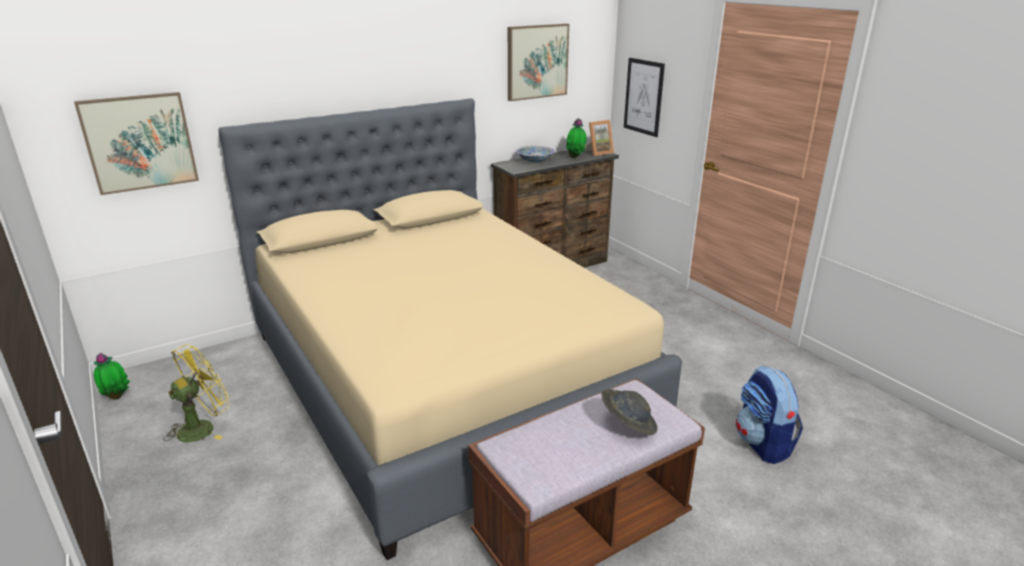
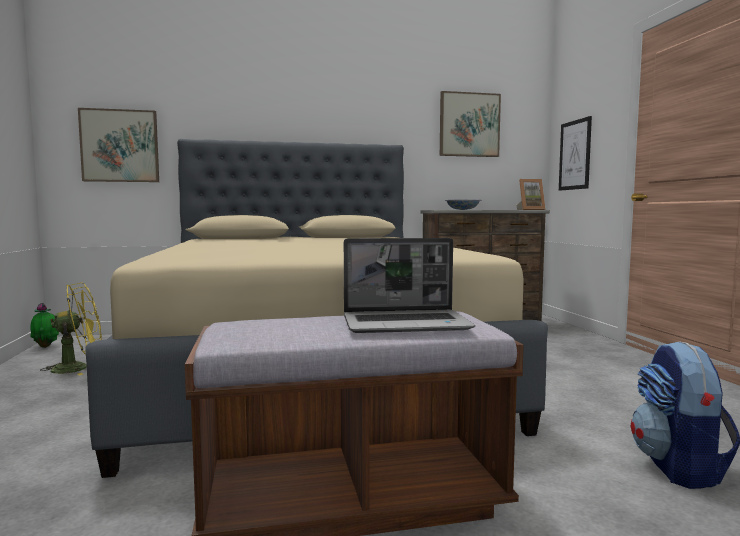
camera: 20 degrees right, 20 degrees down
(575, 157) = (504, 209): potted plant -> none
(627, 423) = (406, 324): grey hat -> laptop

